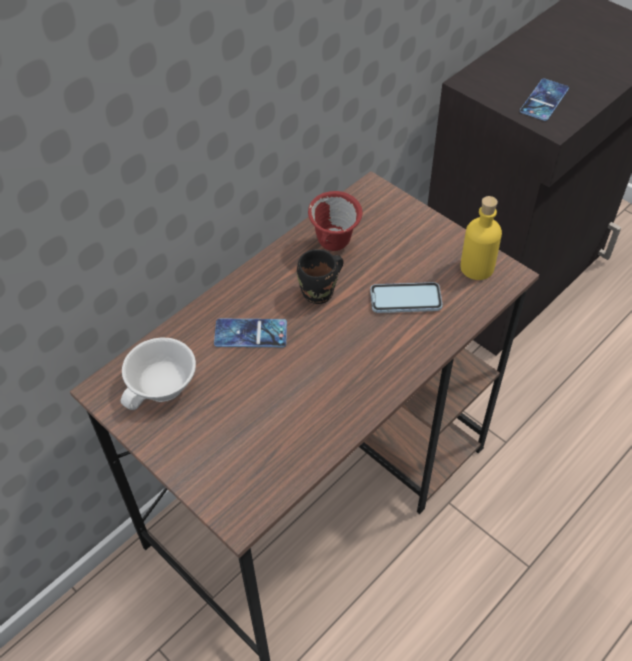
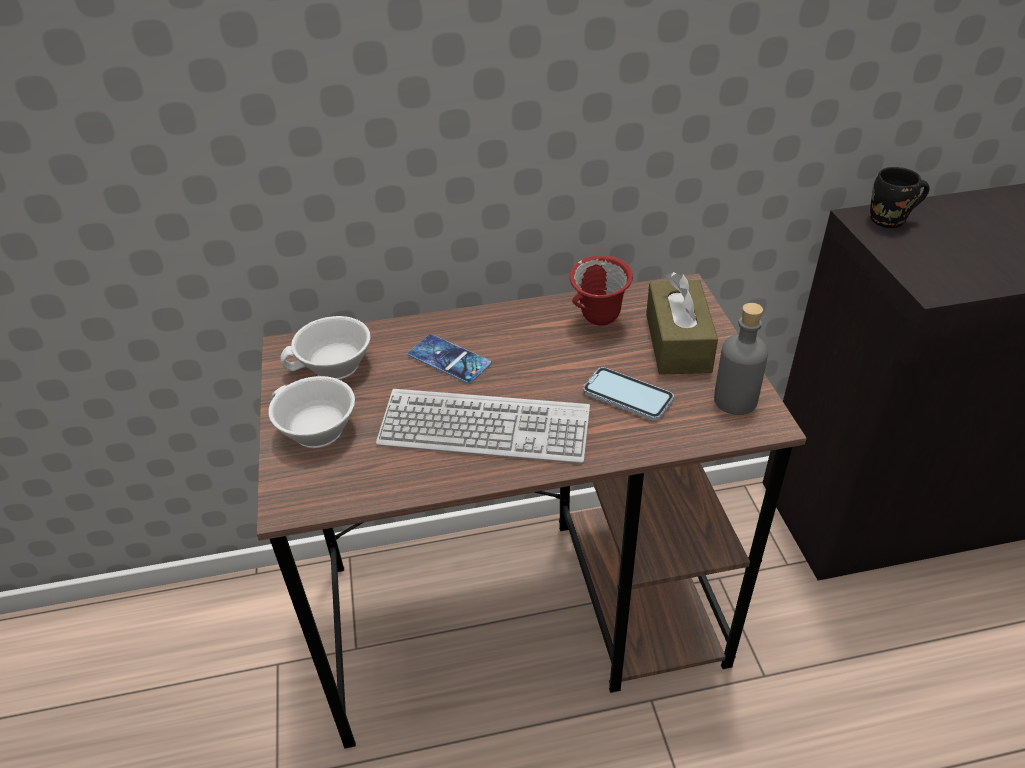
camera: 35 degrees right, 10 degrees down
(201, 449) = (314, 431): none -> white cup
(321, 293) = (547, 354): black mug -> black mug (890, 221)
(329, 377) = (484, 429): none -> keyboard
(404, 238) = (677, 342): none -> brown tissue box
(476, 267) = (735, 400): yellow bottle -> grey bottle
(544, 100) = (943, 261): phone -> none

